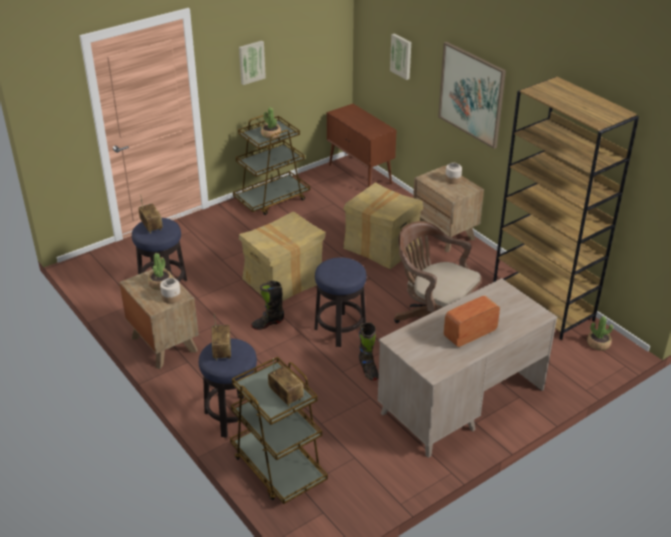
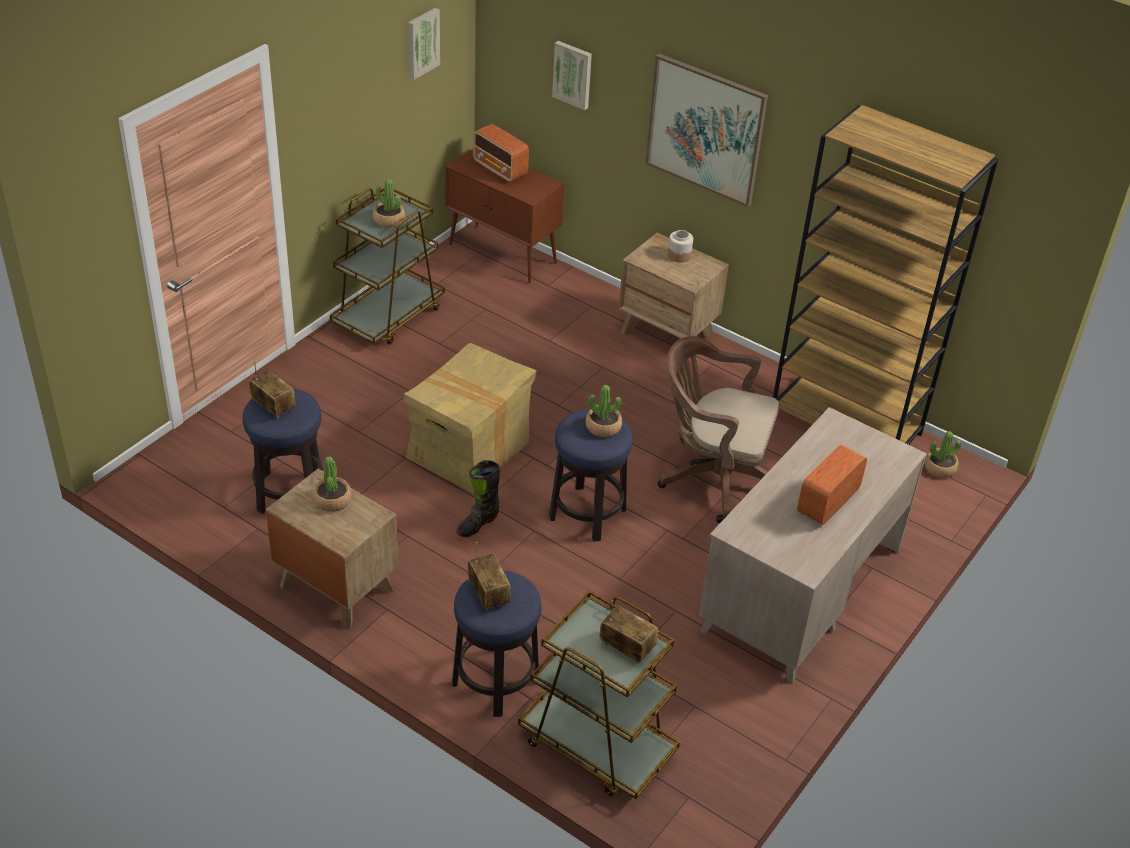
camera: 20 degrees left, 5 degrees up
(171, 298) = (362, 520): jar -> none
(251, 62) = (348, 111): picture -> picture (422, 43)
(347, 268) = (603, 427): none -> potted plant
(360, 117) = (500, 169): none -> radio
(368, 370) = (654, 569): black boot -> none
(382, 248) = (588, 371): cardboard box -> none

